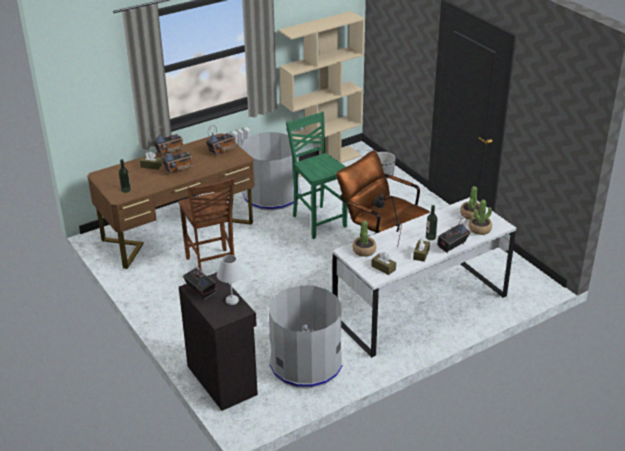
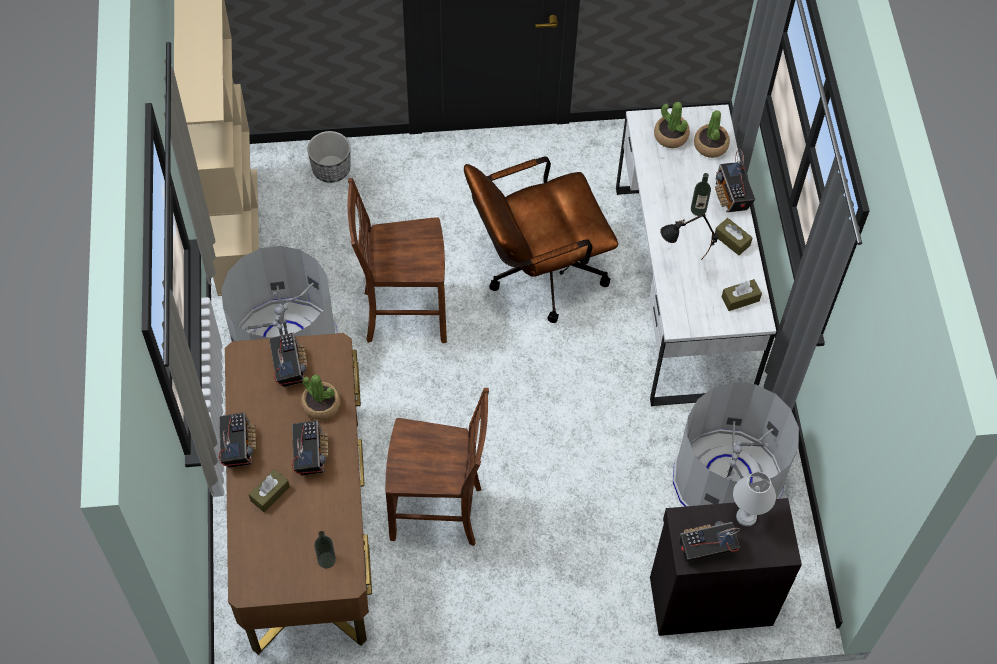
camera: 65 degrees left, 25 degrees up
(318, 221) = (402, 314): green chair -> brown chair
(364, 250) = (688, 302): potted plant -> potted plant (321, 404)

